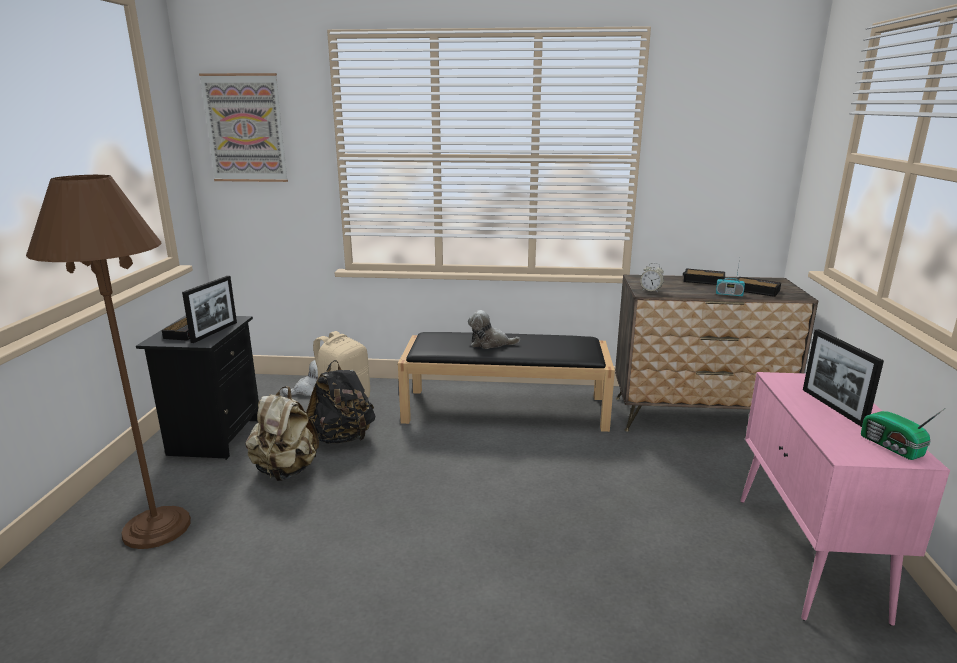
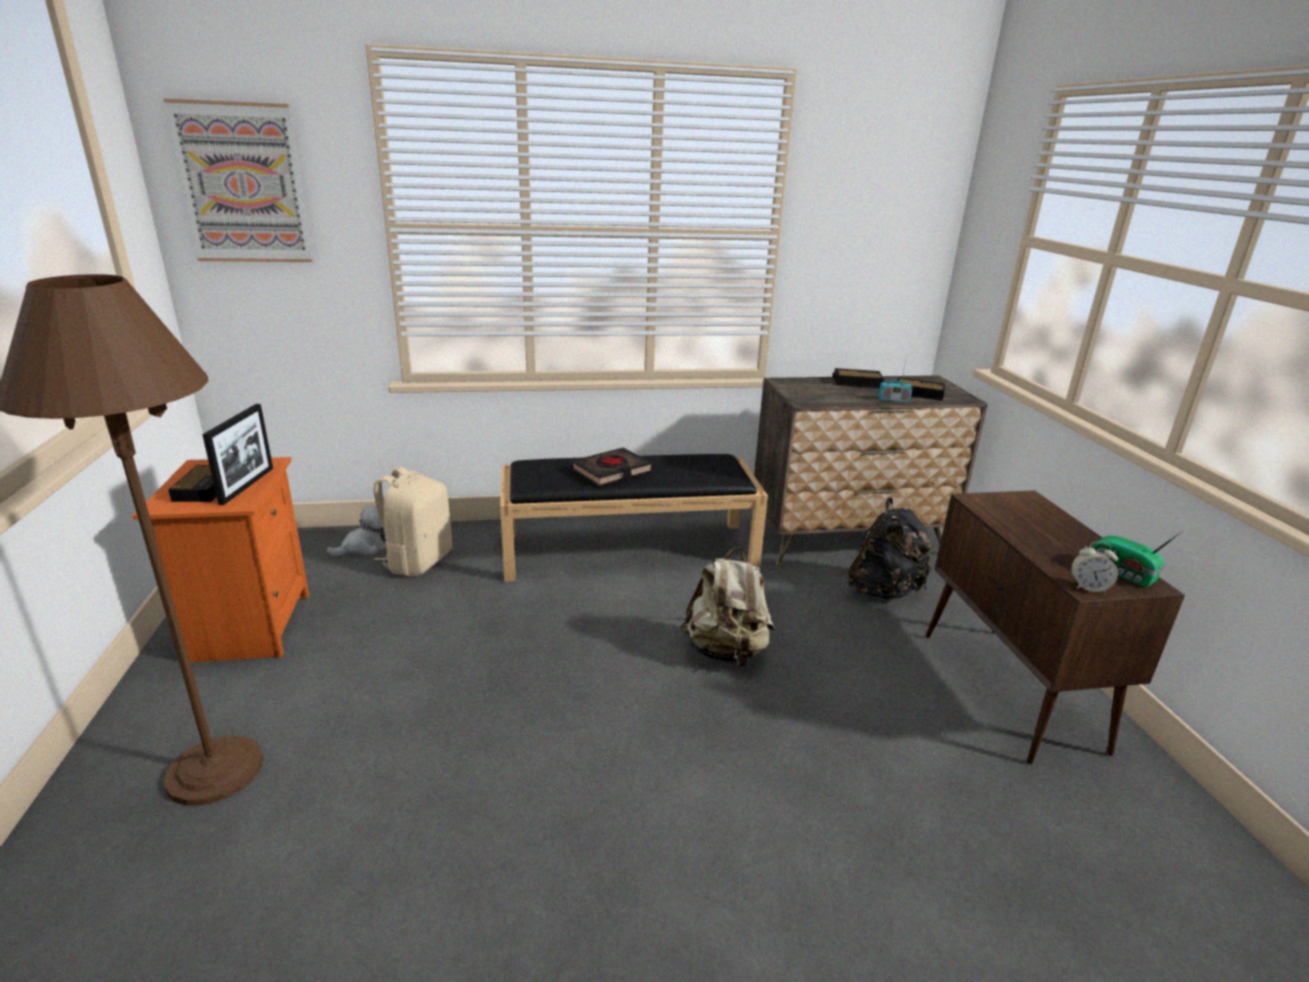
camera: 15 degrees left, 5 degrees up
(214, 437) = (248, 627): black nightstand -> orange nightstand
(286, 470) = (373, 664): beige backpack -> beige backpack (726, 651)
(342, 438) = (434, 610): black backpack -> black backpack (883, 590)
(490, 343) = (611, 472): plush toy -> black book
(651, 290) = (807, 398): alarm clock -> alarm clock (1088, 587)
(807, 556) = (1011, 691): pink cabinet -> brown cabinet
(833, 407) = (1046, 531): picture frame -> none

